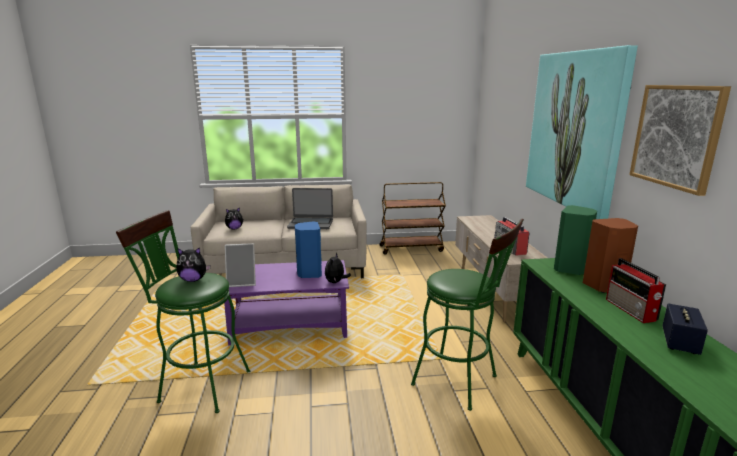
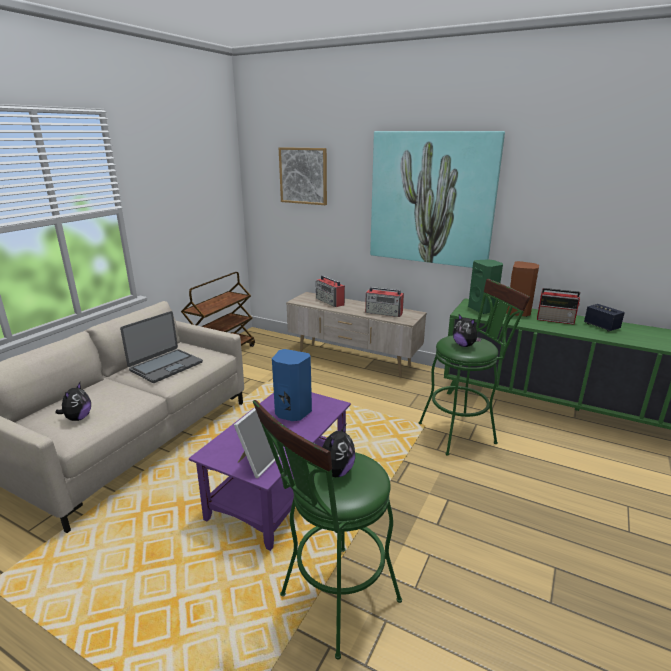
camera: 55 degrees left, 5 degrees up
(336, 282) = (333, 405): plush toy -> plush toy (464, 345)
(489, 226) = (330, 302): none -> radio
(676, 136) = (551, 197): picture -> picture (303, 176)

